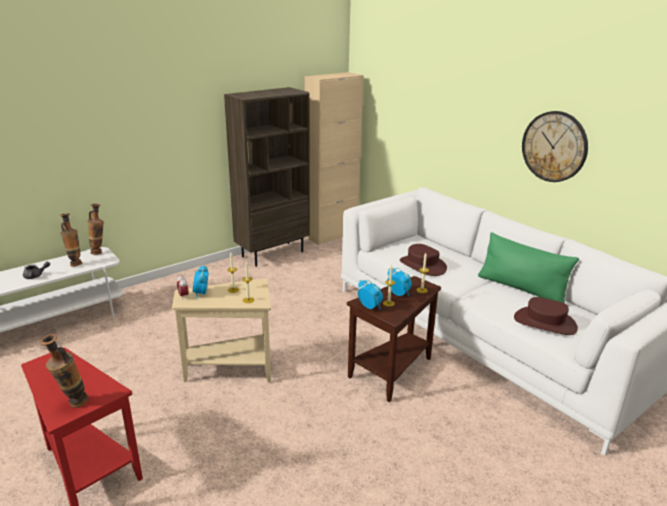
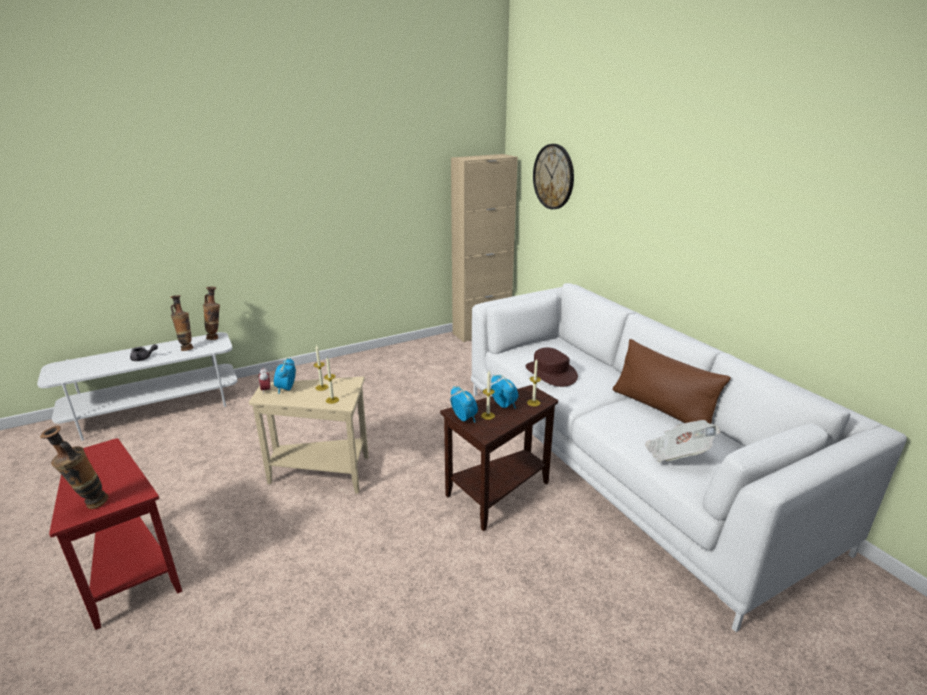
camera: 10 degrees right, 0 degrees up
(272, 253) = (411, 349): brown bookcase -> none
(521, 288) = (661, 409): green pillow -> brown pillow
(545, 323) = (677, 454): brown hat -> newspaper
(554, 146) = (715, 239): wall clock -> wall clock (553, 176)

